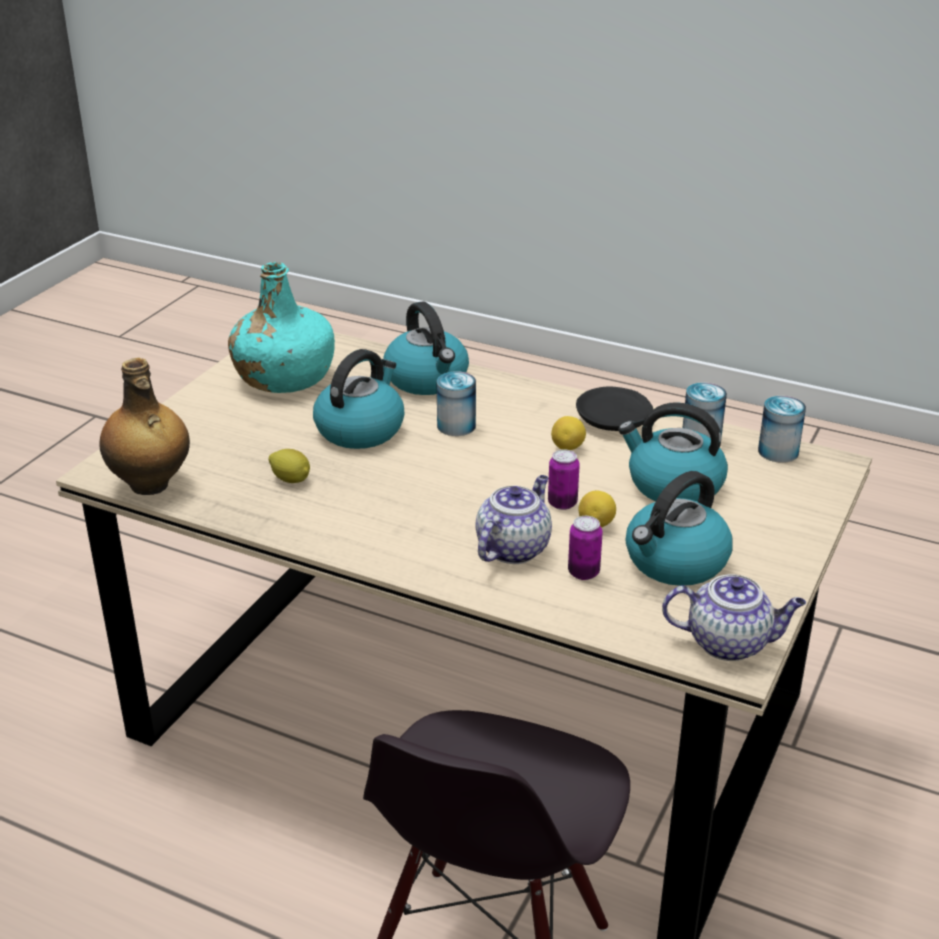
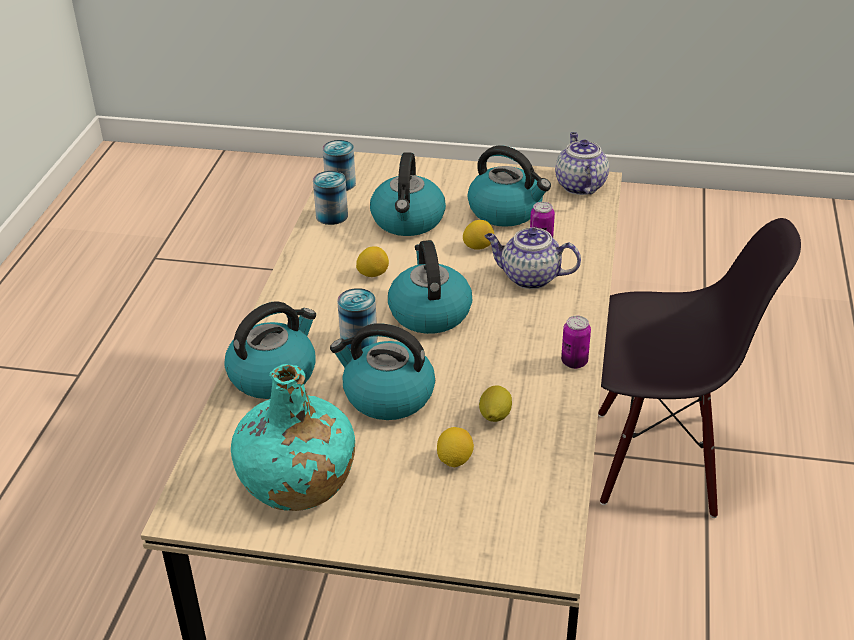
camera: 105 degrees left, 5 degrees up
(150, 485) = (551, 511): bottle -> none
(250, 449) = (454, 460): none -> lemon
(479, 471) = (429, 312): none -> kettle
(562, 503) = (457, 265): can -> can (574, 362)
(614, 420) = (319, 258): black plate -> none

